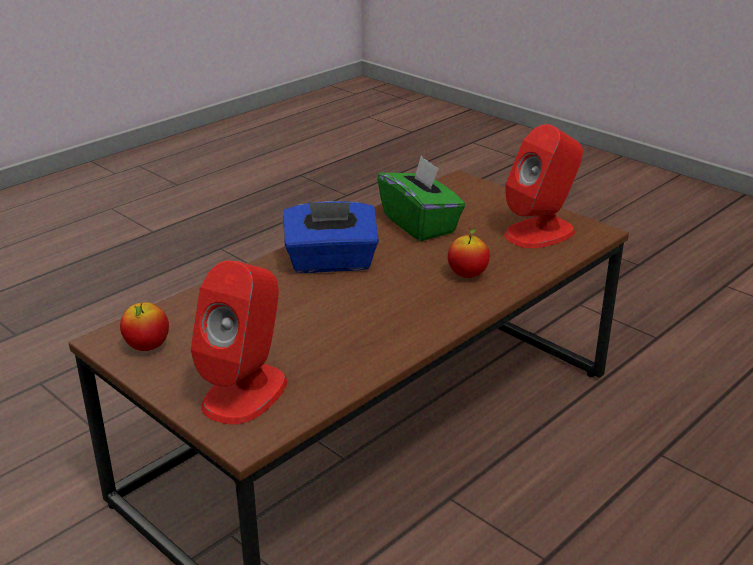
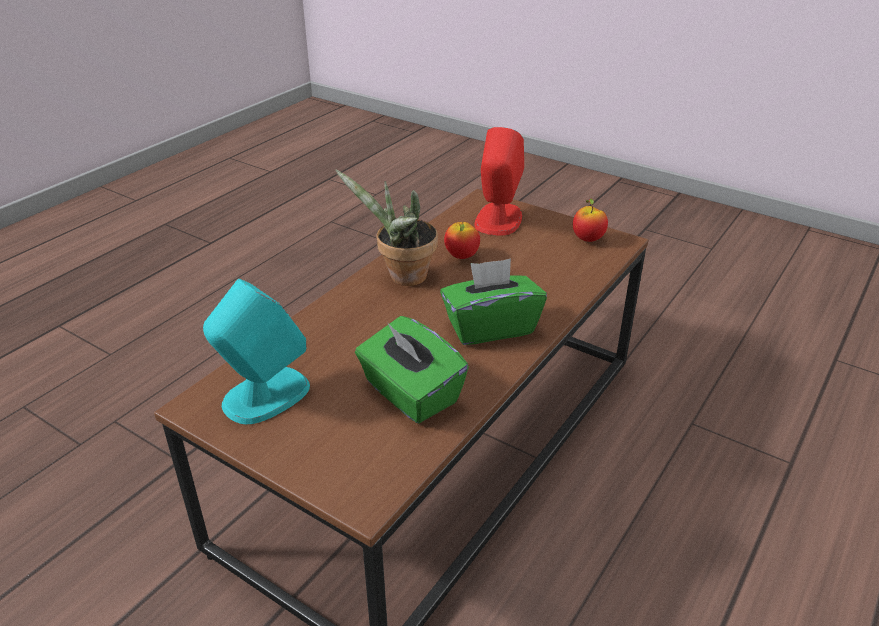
camera: 170 degrees right, 5 degrees up
(331, 262) = (490, 327): blue tissue box -> green tissue box
(407, 319) = (402, 277): none -> potted plant
(467, 275) = (352, 326): apple -> apple (461, 256)
(540, 232) = (265, 396): red speaker -> turquoise speaker

